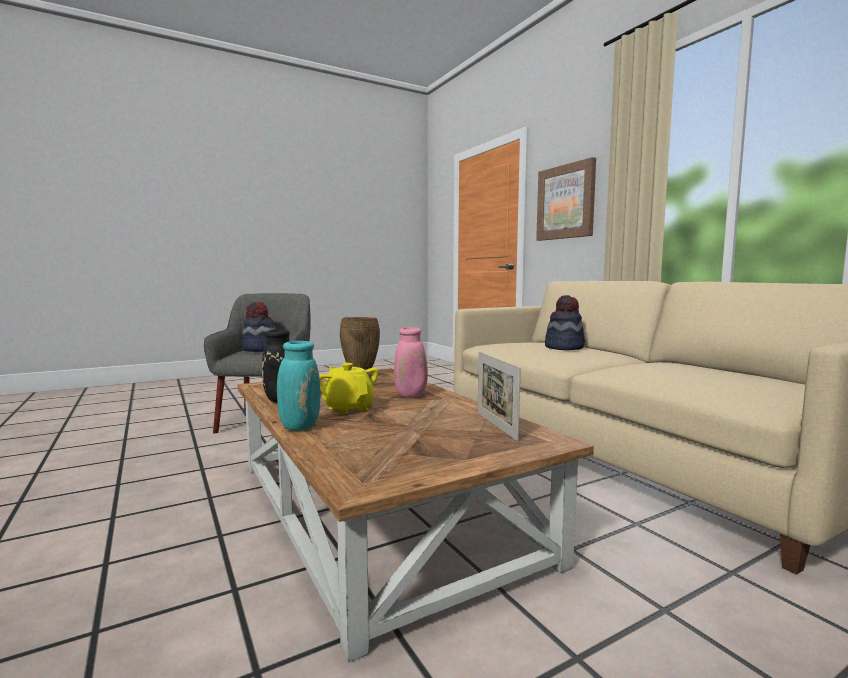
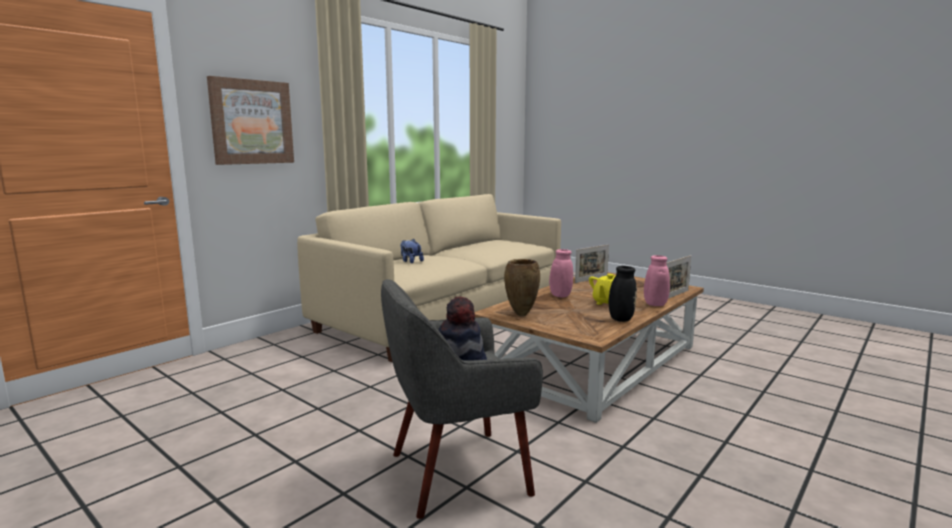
camera: 110 degrees left, 5 degrees up
(300, 427) = (654, 305): turquoise vase -> pink vase
(323, 456) = (676, 295): none -> picture frame
(564, 347) = (411, 261): hat -> plush toy

